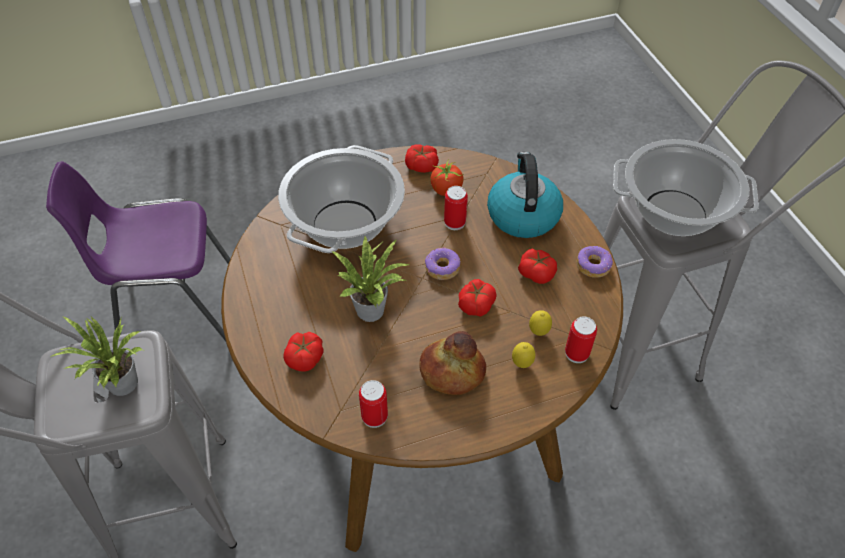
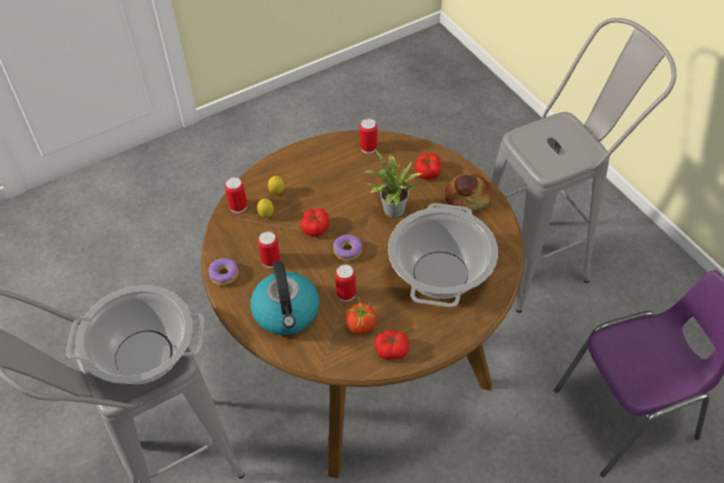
camera: 170 degrees right, 0 degrees up
(120, 386) = (542, 147): potted plant -> none
(451, 371) = (325, 180): bread -> bread (468, 198)
(536, 273) = (271, 261): tomato -> can

